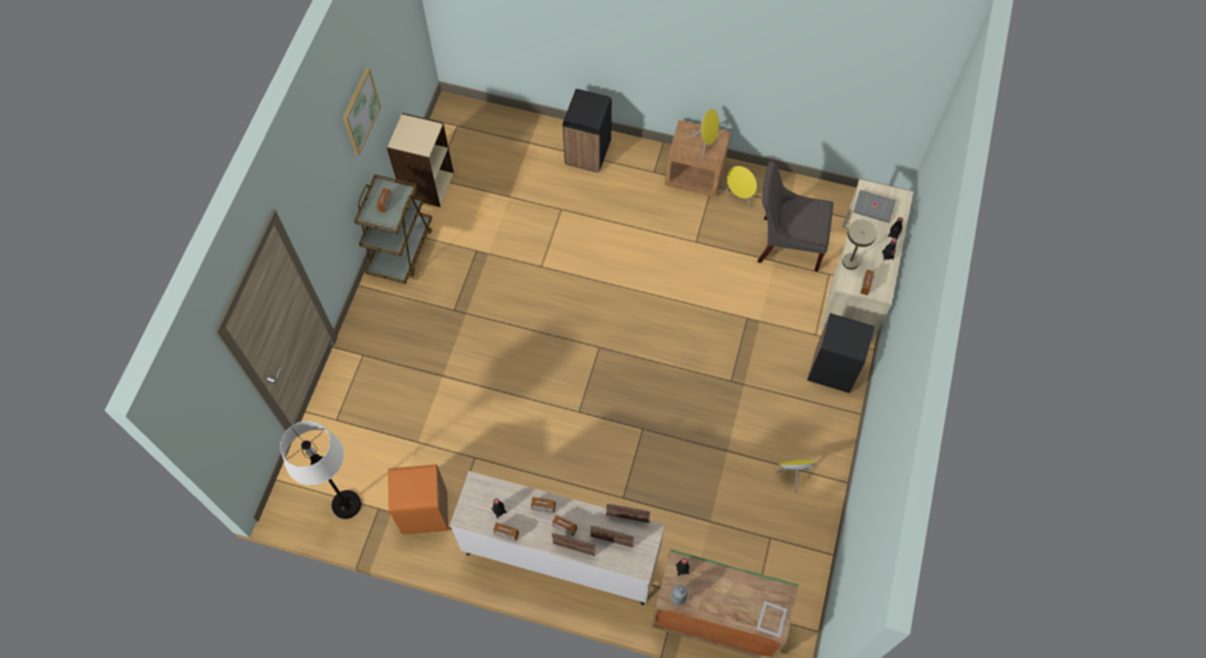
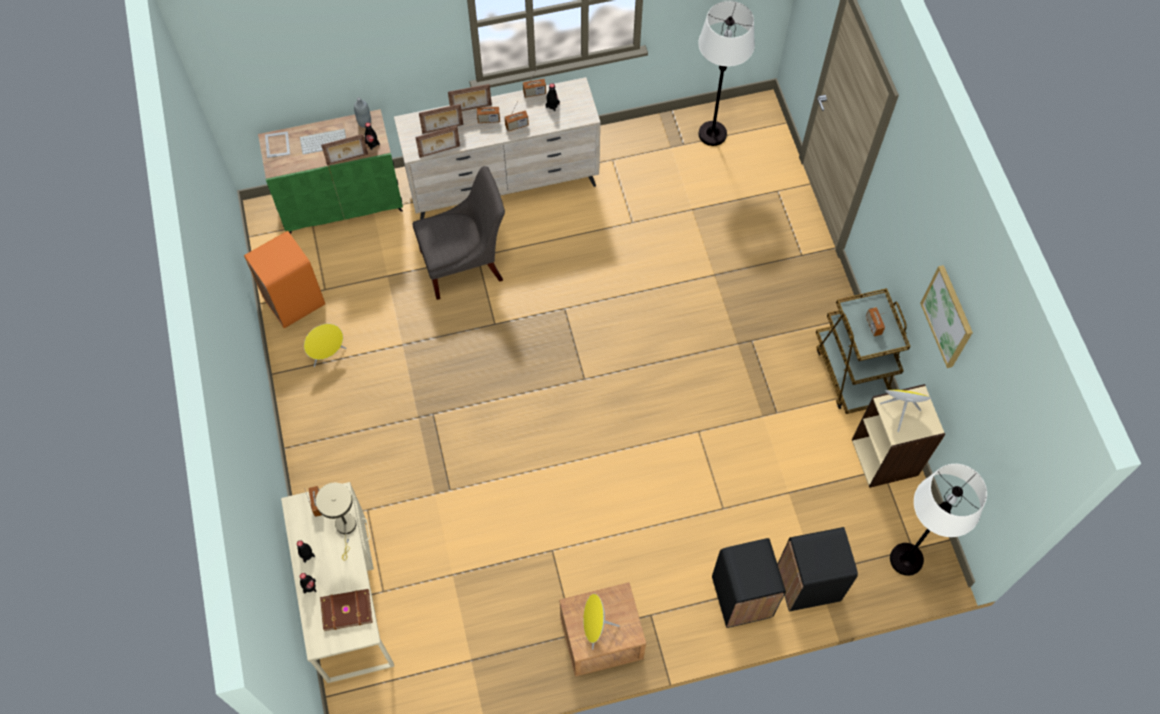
camera: 150 degrees right, 0 degrees up
(425, 513) = (641, 160): orange trash can -> orange trash can (294, 301)
(466, 122) = (906, 559): none -> white floor lamp
(713, 564) = (347, 160): none -> picture frame
(725, 598) = (324, 141): none -> keyboard
(740, 196) = (533, 638): yellow speaker -> yellow speaker (899, 411)
(786, 243) = (449, 605): grey chair -> grey chair (465, 264)
(832, 371) = (332, 478): black trash can -> black trash can (807, 583)
(873, 208) = (346, 609): grey book -> brown book

